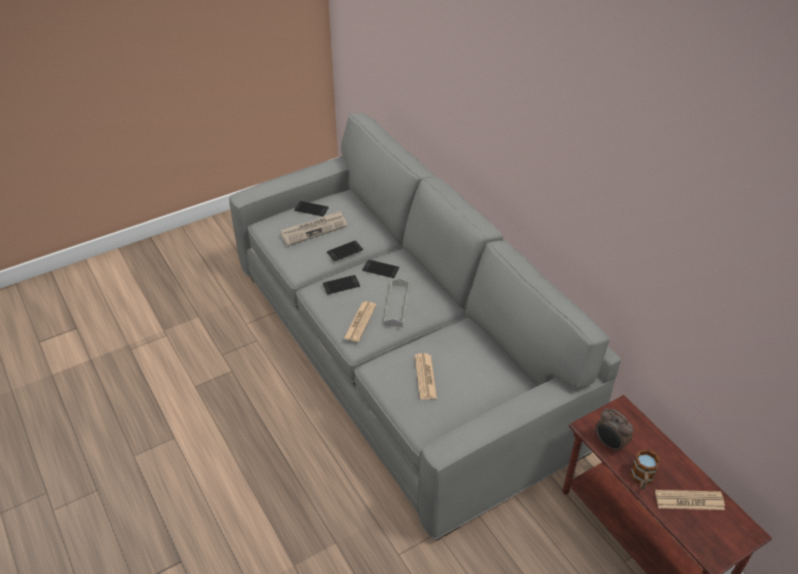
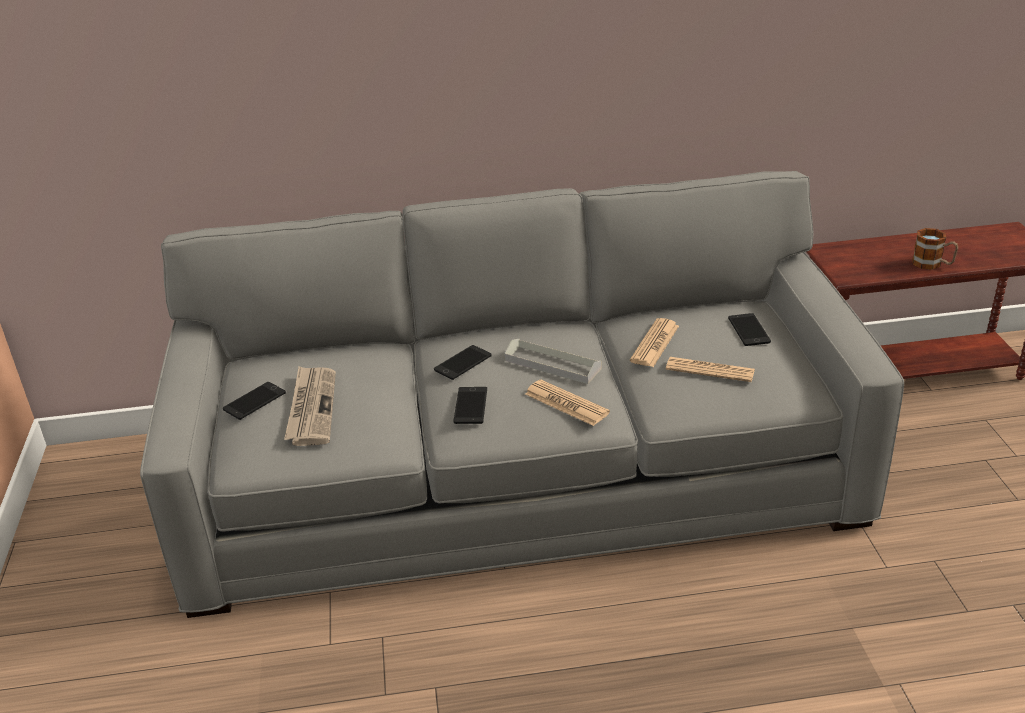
camera: 65 degrees left, 10 degrees down
(345, 251) = (392, 388): phone -> phone (749, 330)
(609, 444) = (877, 270): alarm clock -> none
(689, 500) = (966, 247): newspaper -> newspaper (655, 343)

